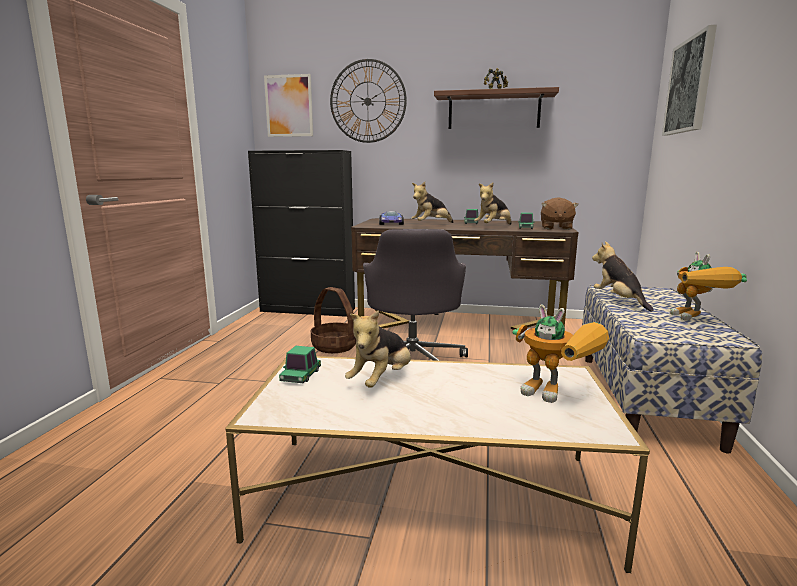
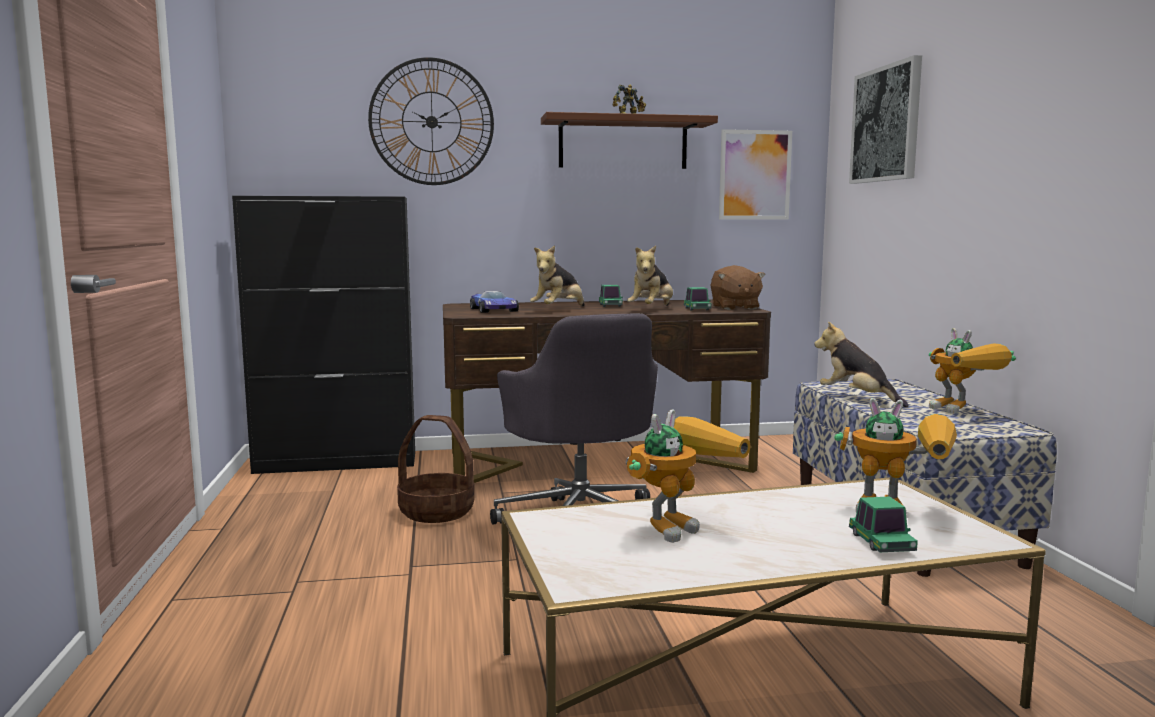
camera: 20 degrees left, 5 degrees down
(289, 106) = (294, 123): picture -> picture (755, 175)
(301, 376) = (562, 534): toy car -> toy car (881, 543)
(382, 380) = (678, 524): plush toy -> toy robot

